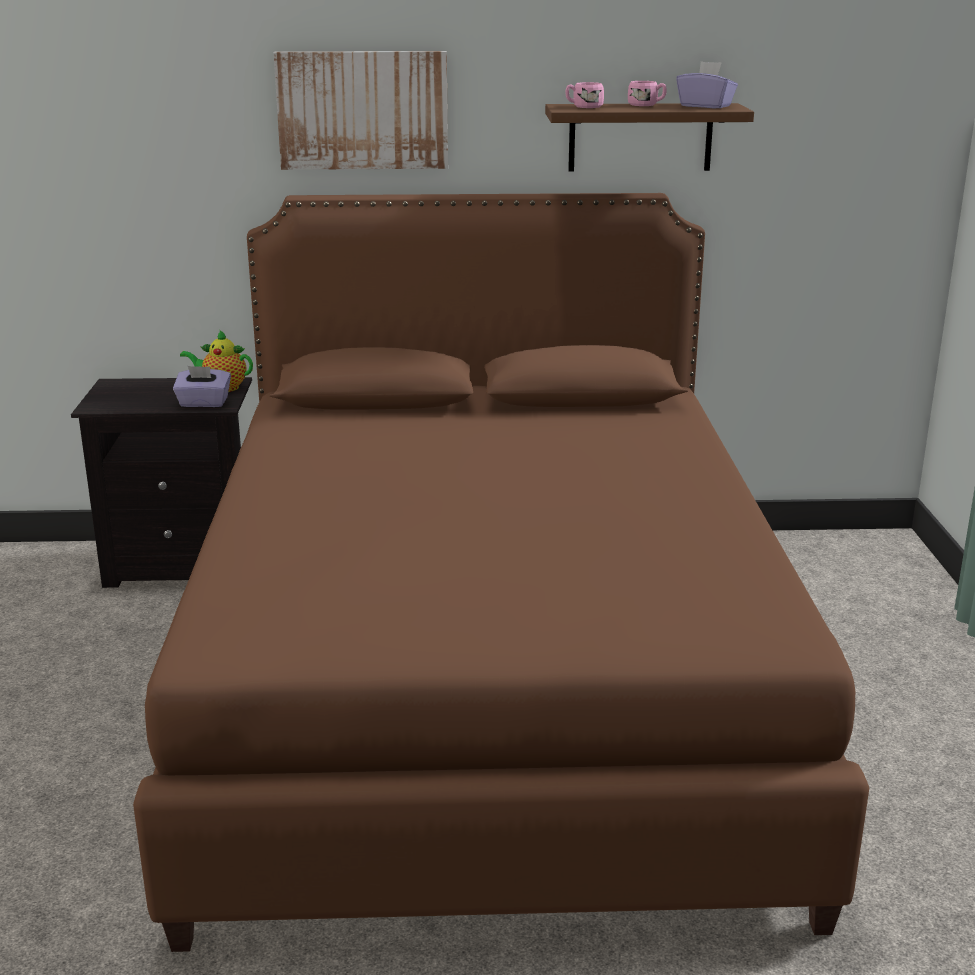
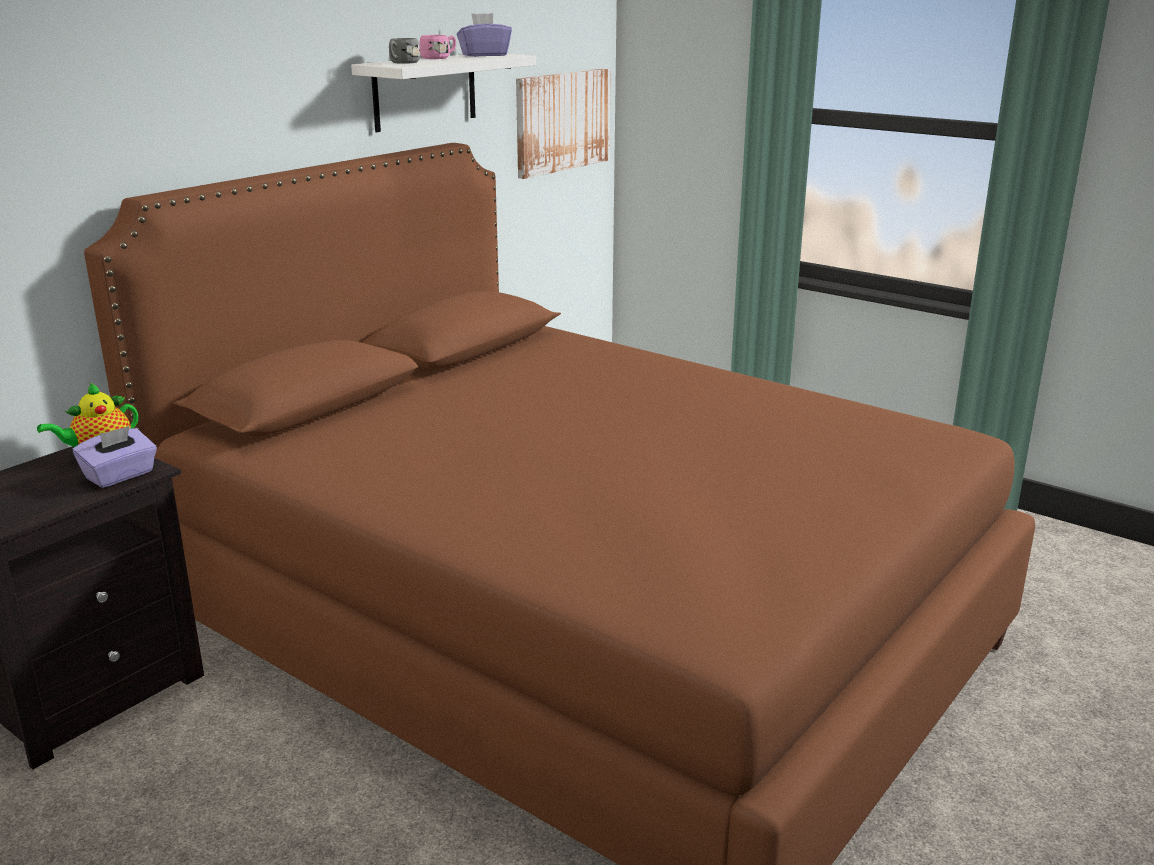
camera: 50 degrees left, 0 degrees up
(363, 110) = (185, 85): picture -> picture (562, 121)
(584, 107) = (402, 63): pink mug -> grey mug
(640, 137) = (425, 91): brown shelf -> white shelf

